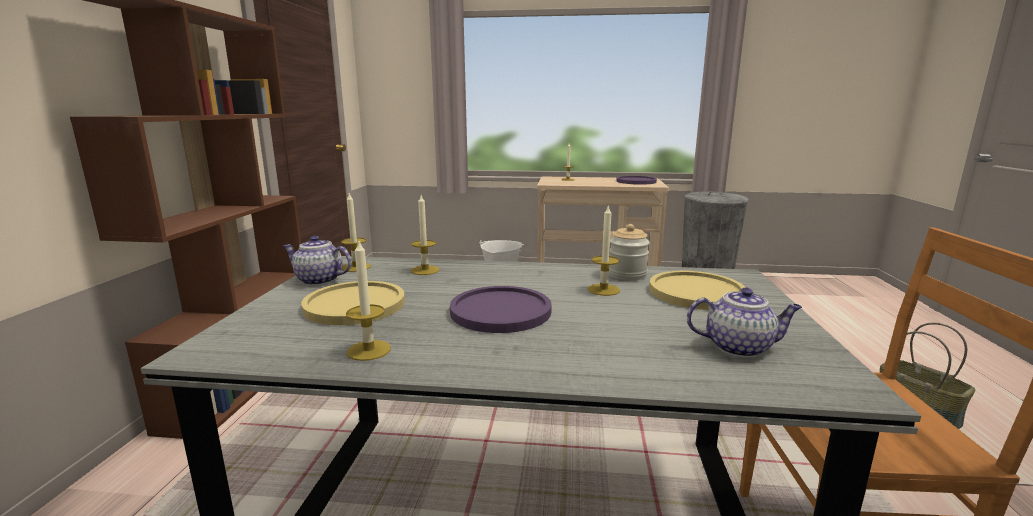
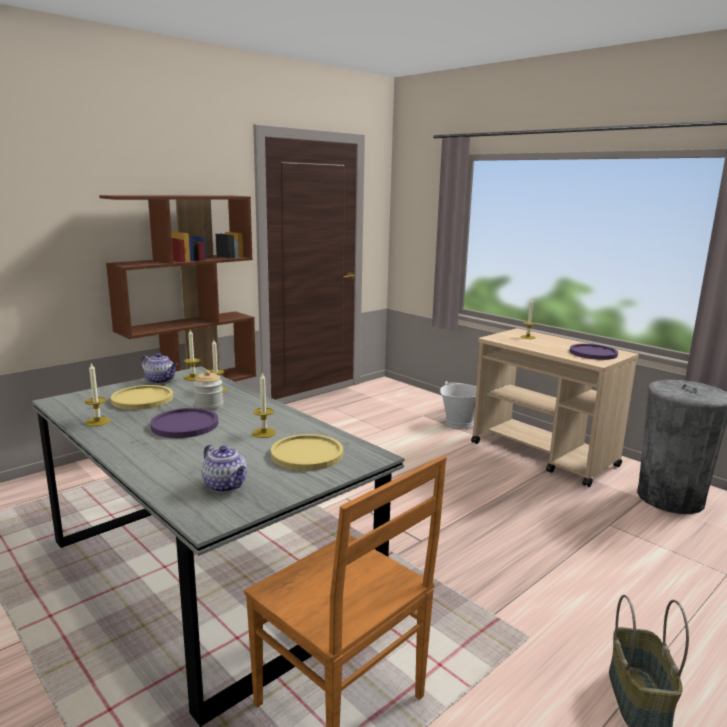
camera: 40 degrees right, 0 degrees up
(318, 280) = (161, 380): teapot -> teapot turned 150 degrees clockwise
(627, 274) = (306, 429): jar -> jar (209, 406)

